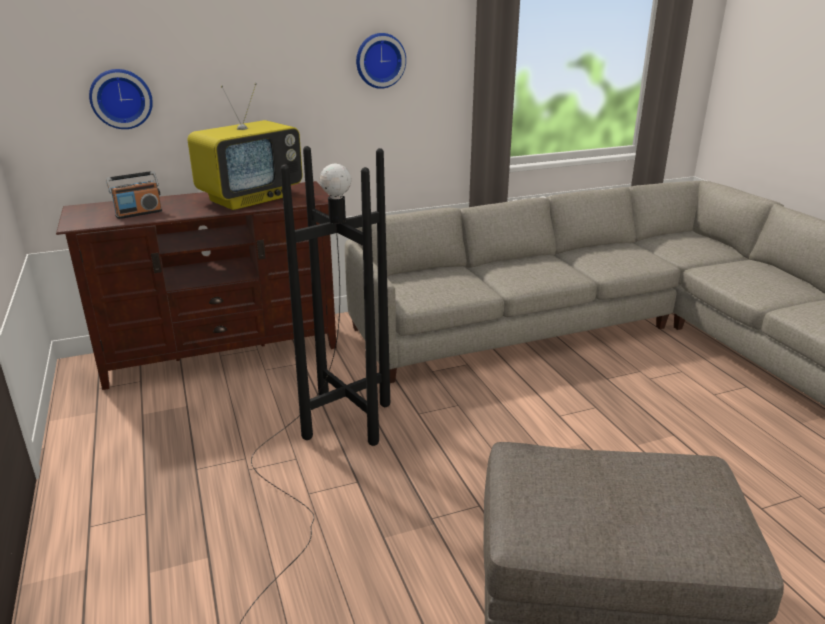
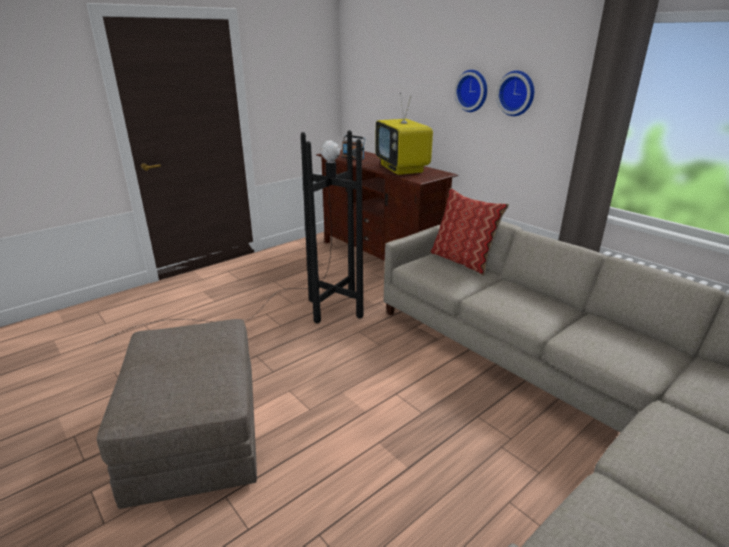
camera: 70 degrees right, 0 degrees up
(121, 98) = (381, 96): wall clock -> wall clock (473, 91)
(251, 198) = (402, 168): television -> television turned 45 degrees clockwise
(421, 271) = (463, 261): none -> pillow

